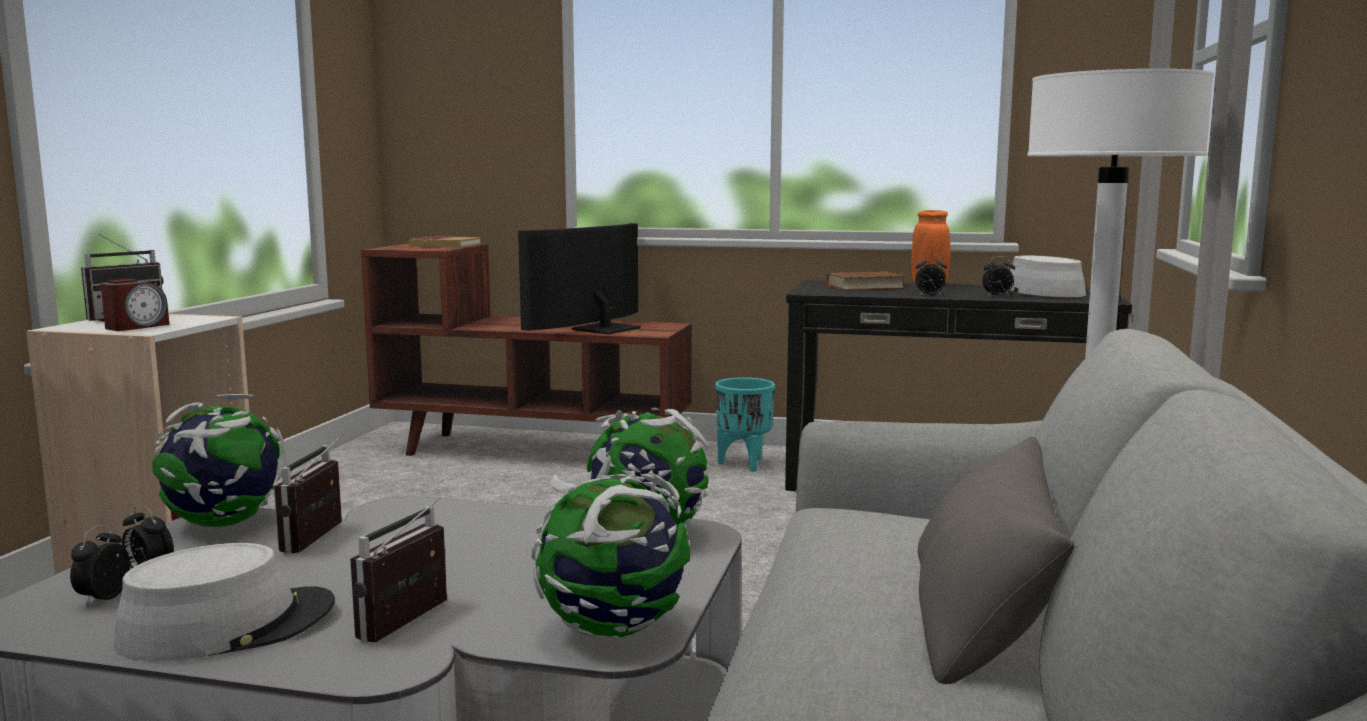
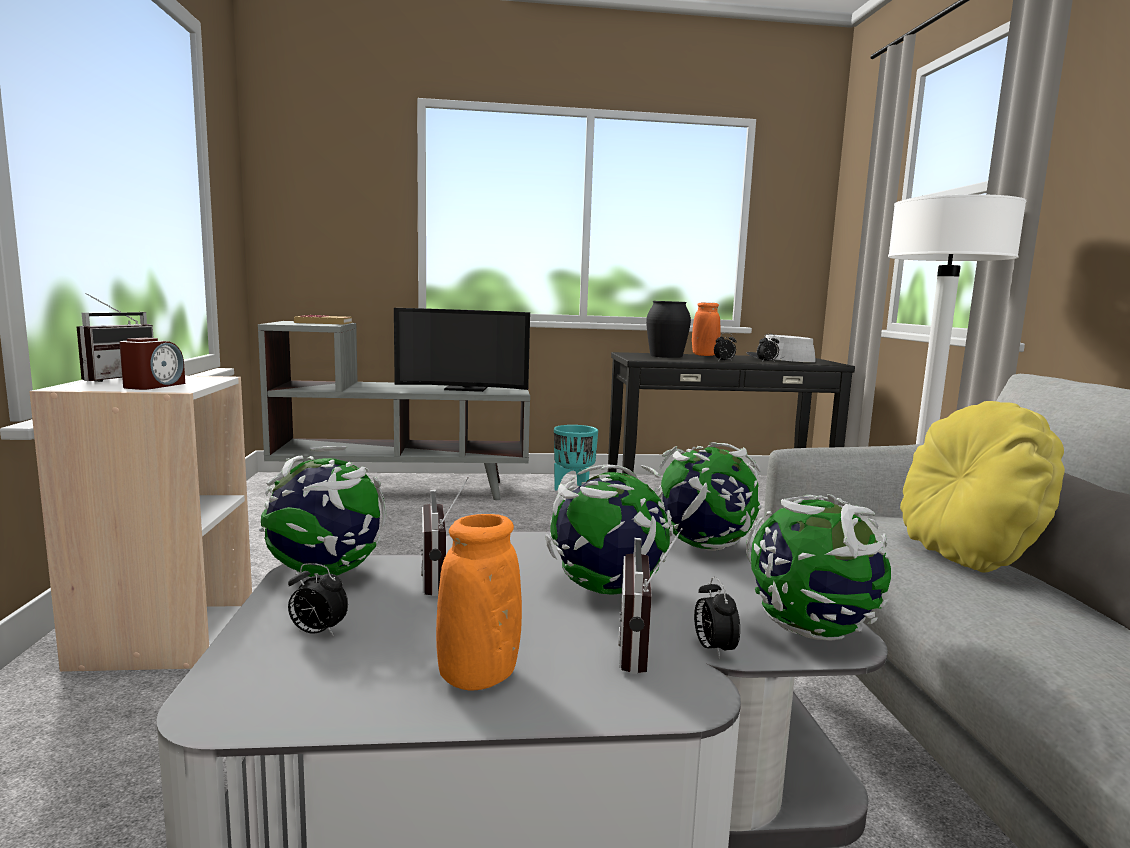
camera: 20 degrees left, 0 degrees up
(103, 599) = (303, 667): alarm clock -> alarm clock (713, 649)
(228, 625) = (478, 676): grey hat -> orange vase
(462, 567) = (606, 590): none -> globe
(535, 451) = (405, 489): brown tv stand -> grey tv stand
(599, 328) = (464, 389): television -> television turned 105 degrees counterclockwise
(864, 286) = (666, 356): brown book -> black vase
(891, 572) = (965, 557): none -> yellow pillow

